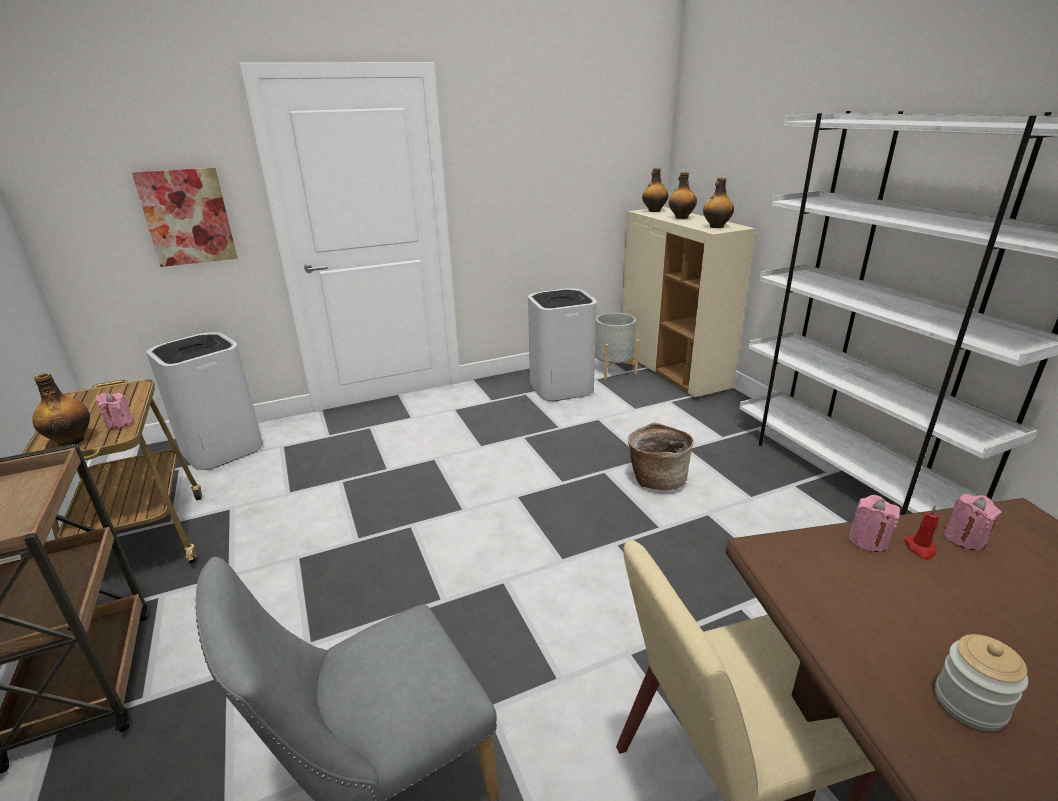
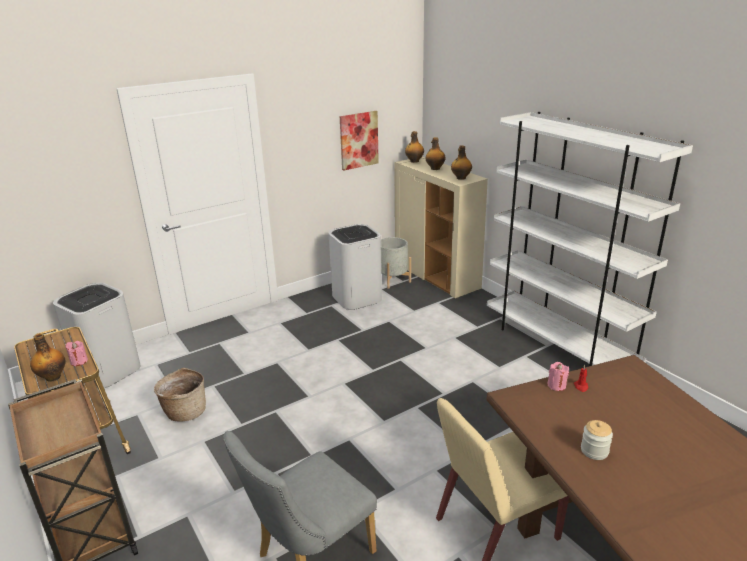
camera: 10 degrees left, 0 degrees up
(187, 217) = (78, 200): picture -> picture (358, 140)
(656, 479) = (436, 361): basket -> basket (185, 411)
(964, 538) = (602, 379): pink candle -> none

